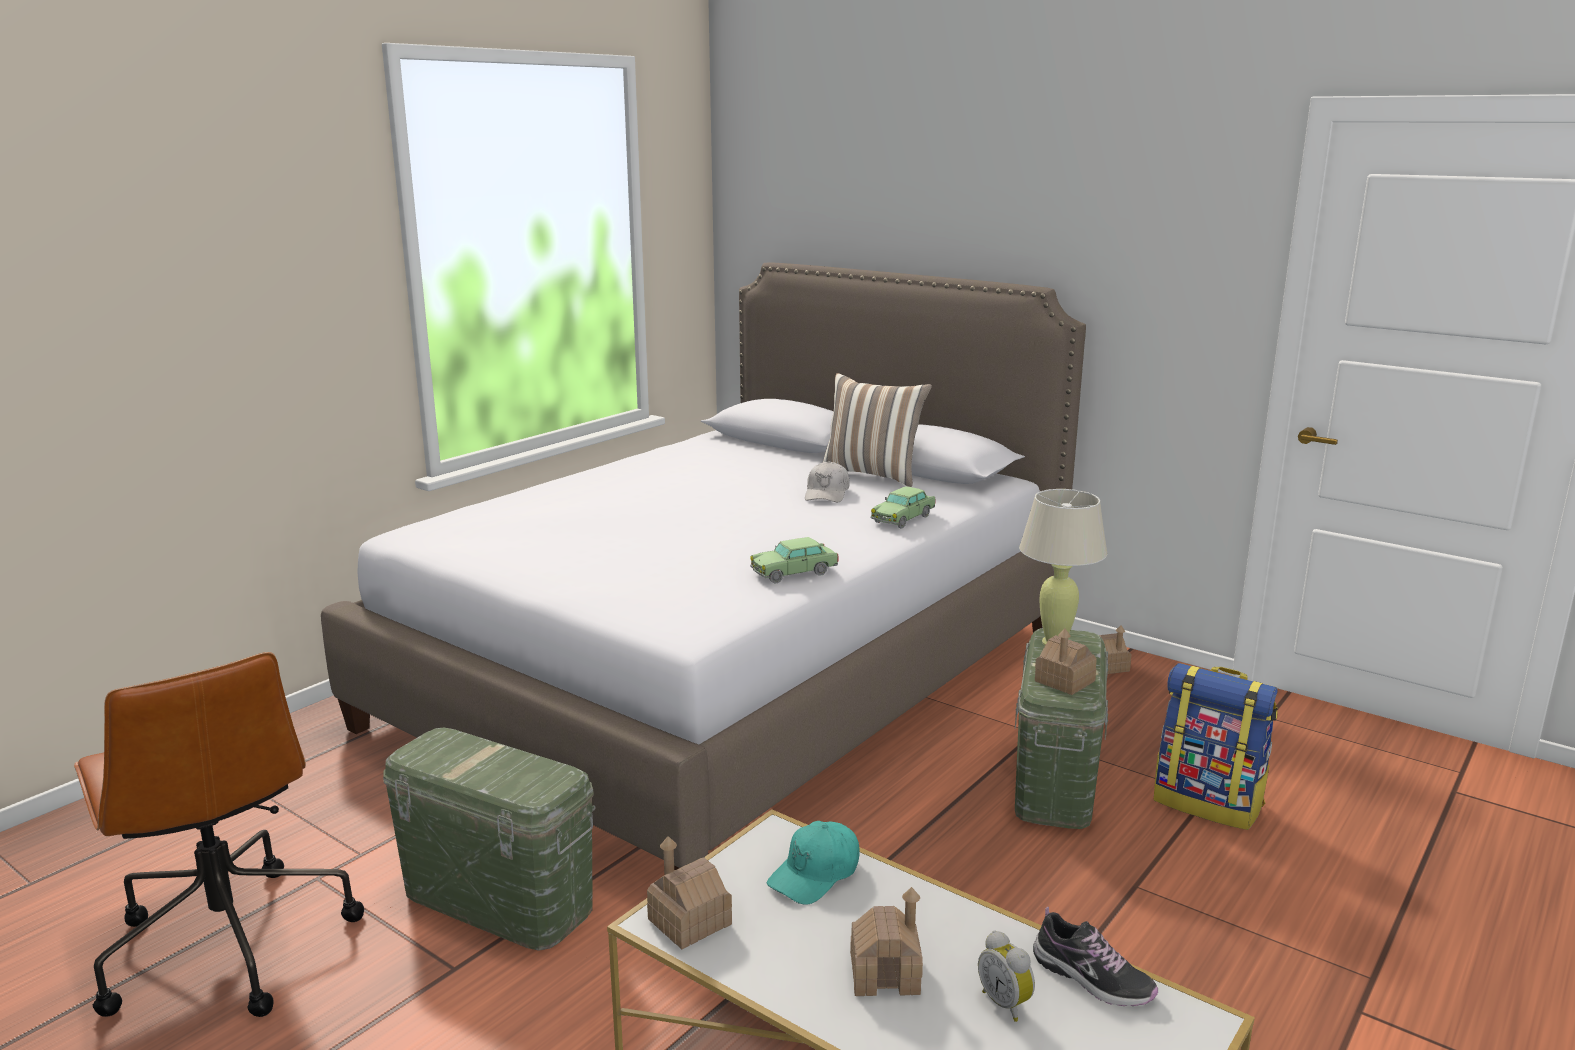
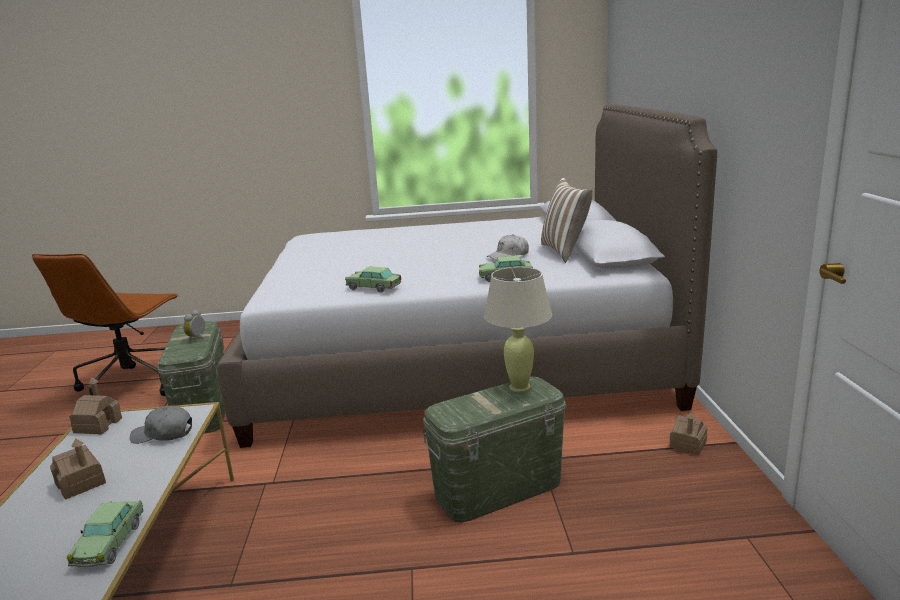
camera: 50 degrees right, 0 degrees up
(815, 874) = (163, 434): turquoise cap -> grey cap
(1006, 1003) = (70, 525): alarm clock -> alarm clock (197, 338)
(1064, 681) = (465, 408): toy house -> none
(1092, 978) = (110, 543): shoe -> toy car
(1208, 803) = (562, 557): backpack -> none

